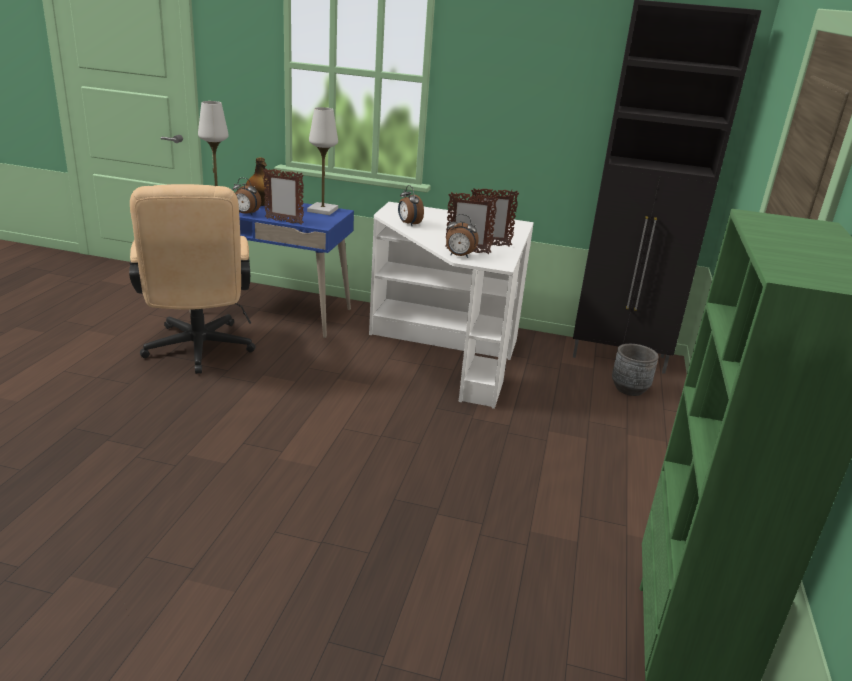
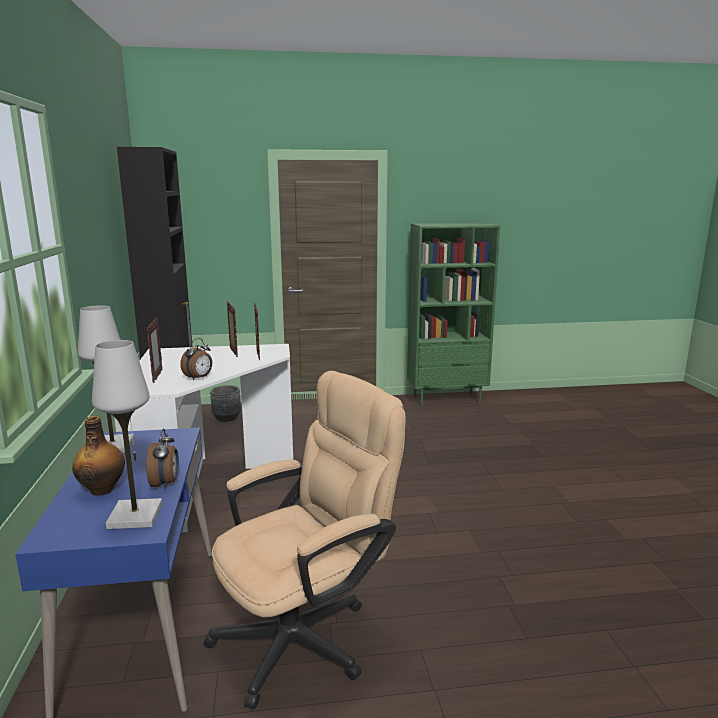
camera: 110 degrees left, 10 degrees down
(284, 221) = (183, 454): picture frame -> picture frame (157, 376)
(459, 256) = (273, 356): alarm clock -> none

